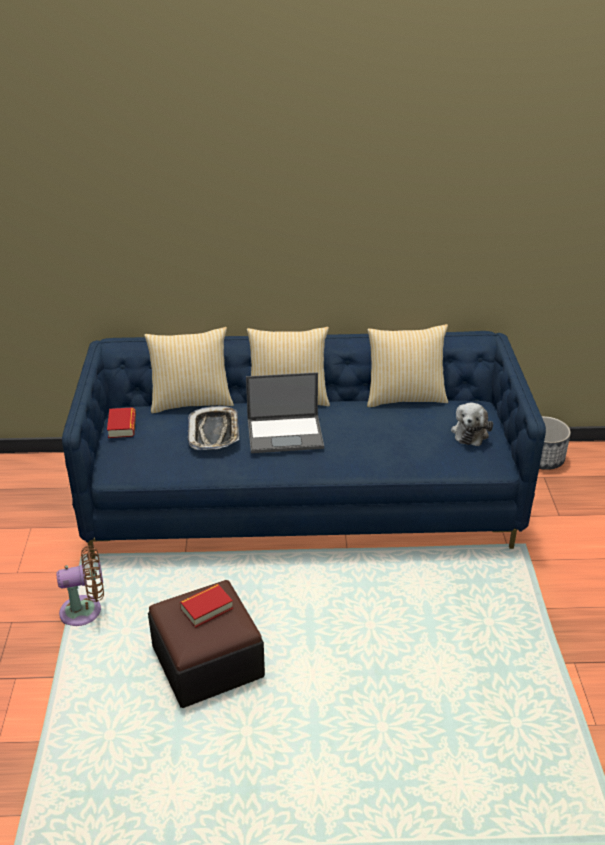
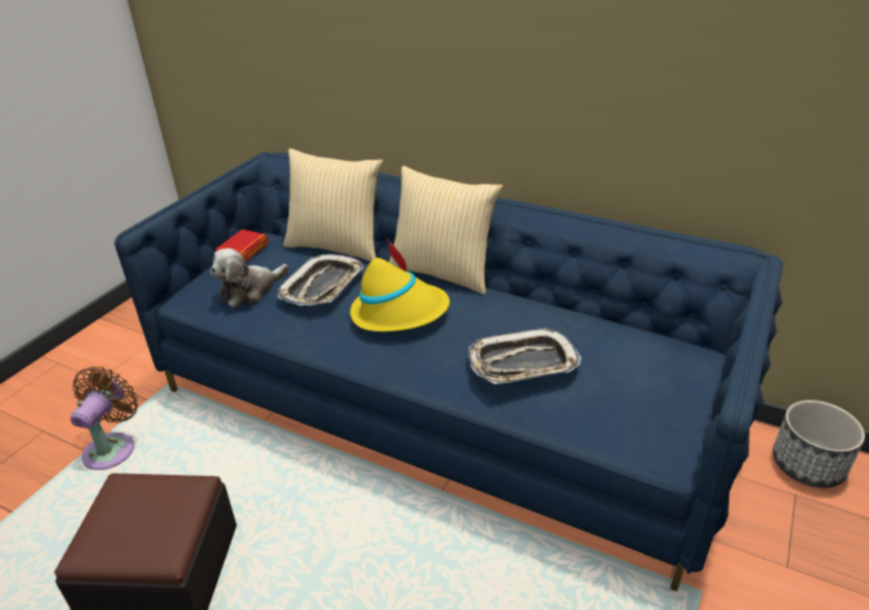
camera: 30 degrees right, 0 degrees up
(85, 611) = (113, 448): brown fan -> brown fan turned 90 degrees counterclockwise
(206, 608) = (152, 507): book -> none
(286, 433) = (399, 312): laptop -> yellow hat
(389, 441) = (522, 364): none -> tray
(405, 397) = (595, 312): pillow -> none
(470, 432) = (655, 390): plush toy -> plush toy (250, 290)

